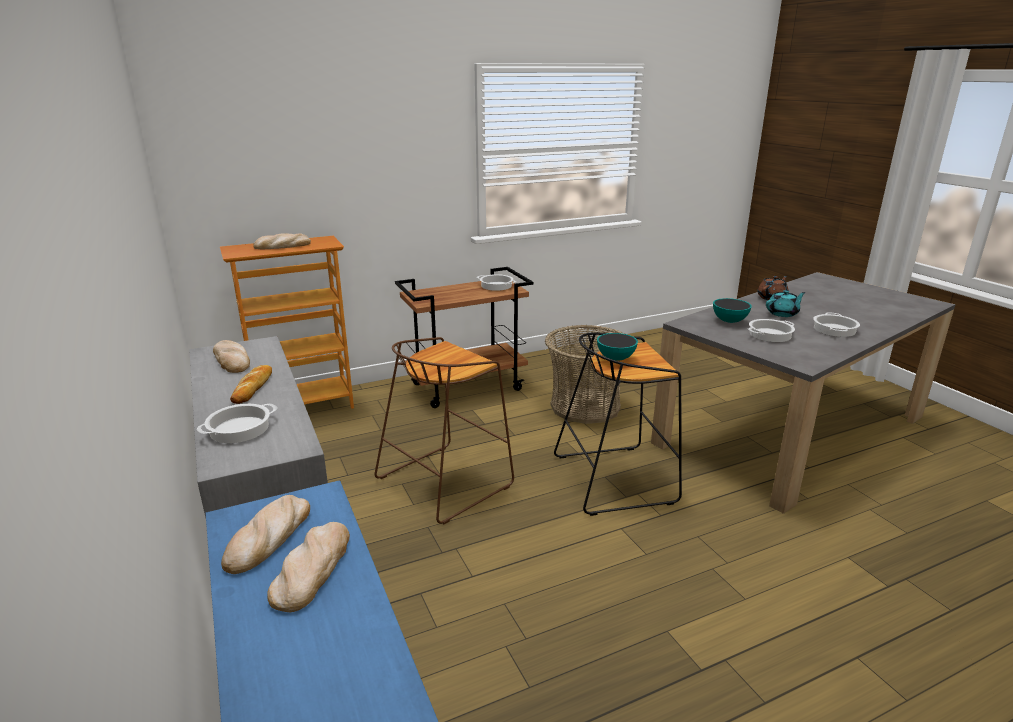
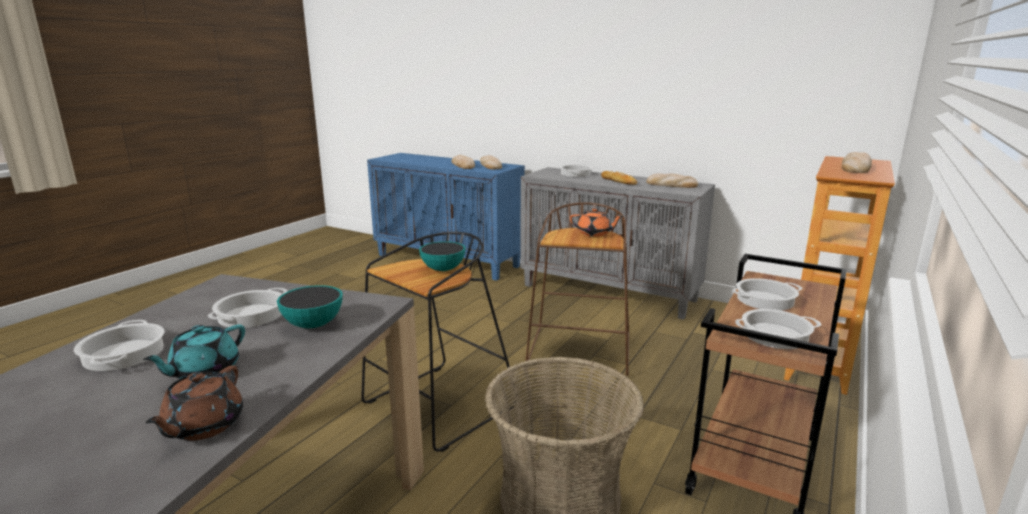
camera: 145 degrees right, 5 degrees down
(433, 359) = (594, 234): none -> orange teapot
(458, 295) = (765, 300): none -> cooking pot

